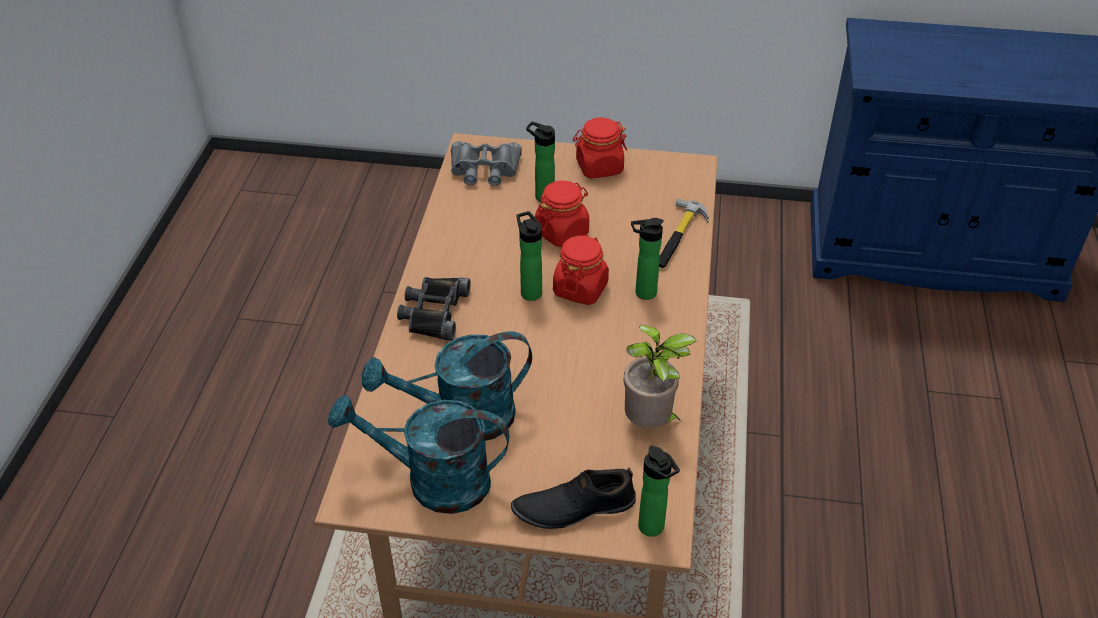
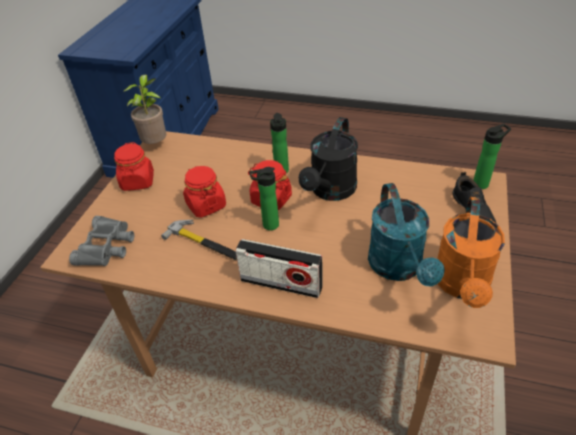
camera: 80 degrees left, 0 degrees up
(433, 312) = (281, 283): black binoculars -> radio
(433, 481) = (462, 285): turquoise watering can -> orange watering can
(541, 196) = (158, 213): bottle -> none
(606, 346) = (330, 191): none -> black watering can
(650, 424) = (400, 178): potted plant -> potted plant (156, 144)
(678, 237) = (230, 152): hammer -> hammer (204, 243)

